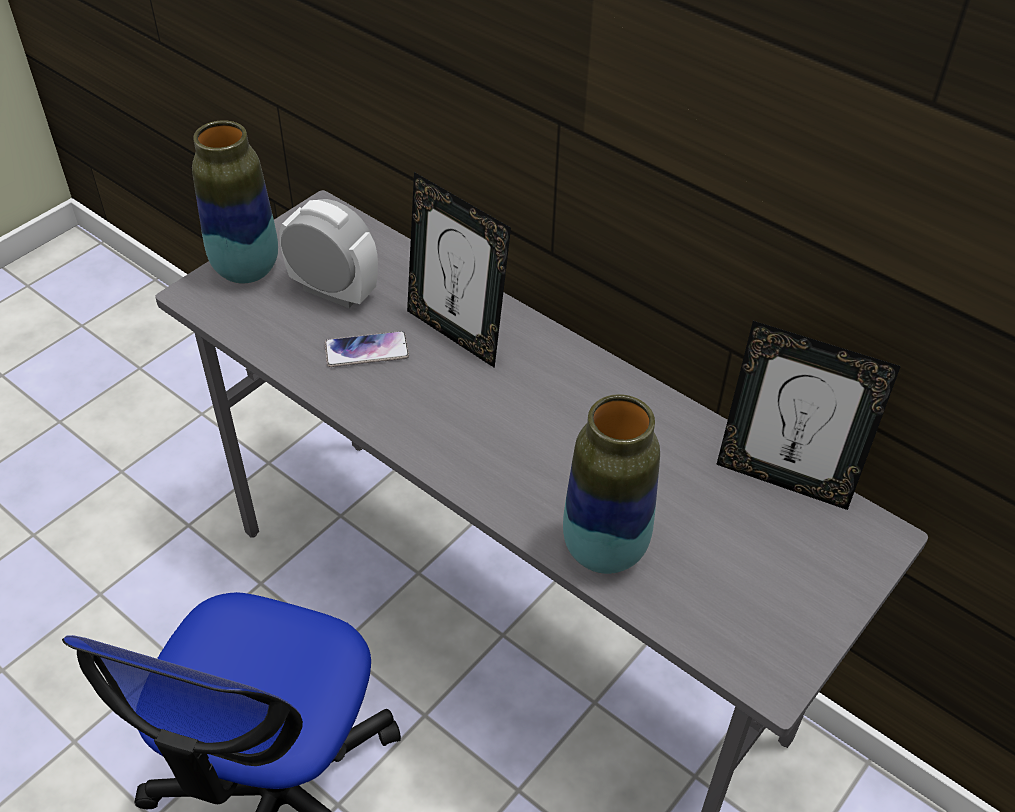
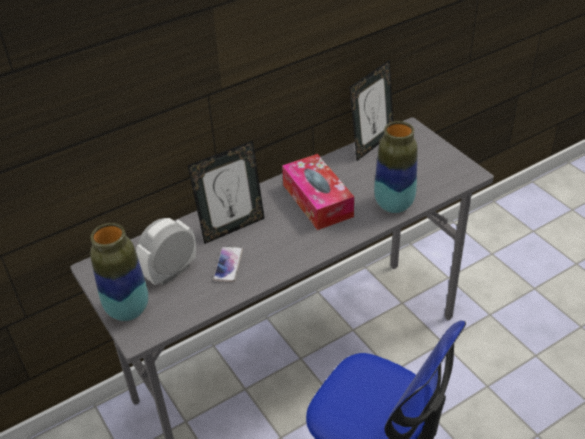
camera: 70 degrees left, 5 degrees down
(569, 429) = (317, 200): none -> tissue box

